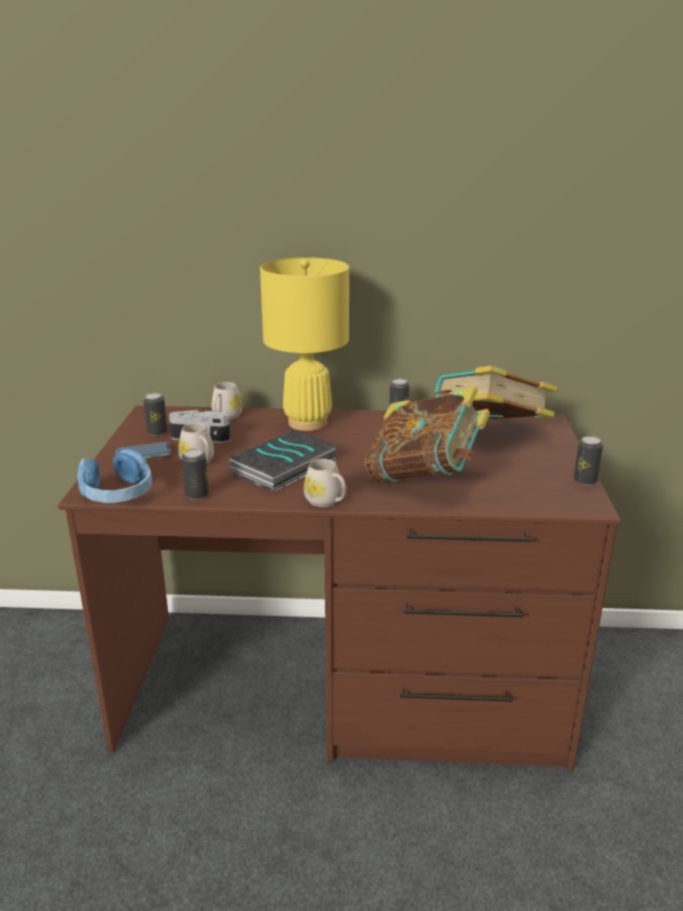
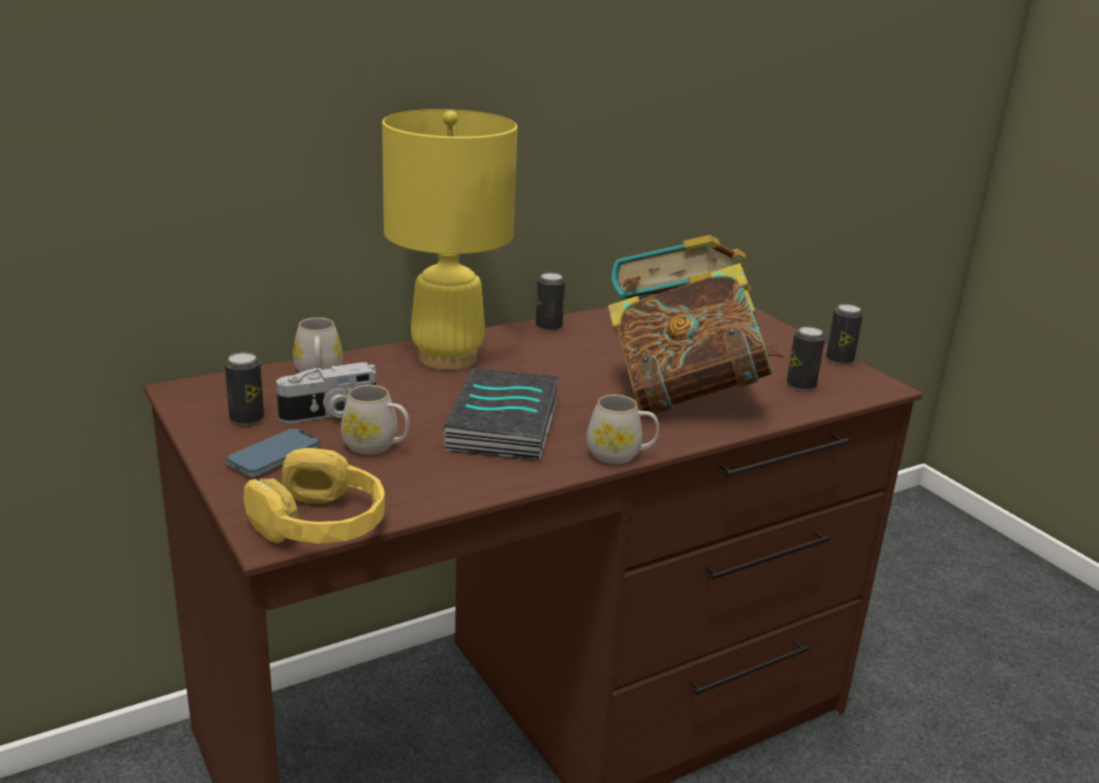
camera: 35 degrees left, 0 degrees up
(117, 493) = (320, 524): blue headphones -> yellow headphones
(197, 495) = (442, 493): can -> can (801, 385)

